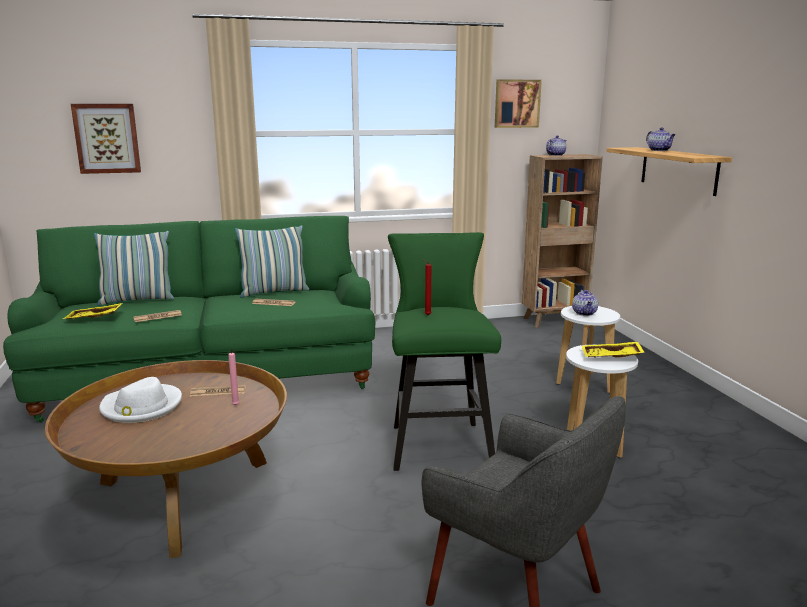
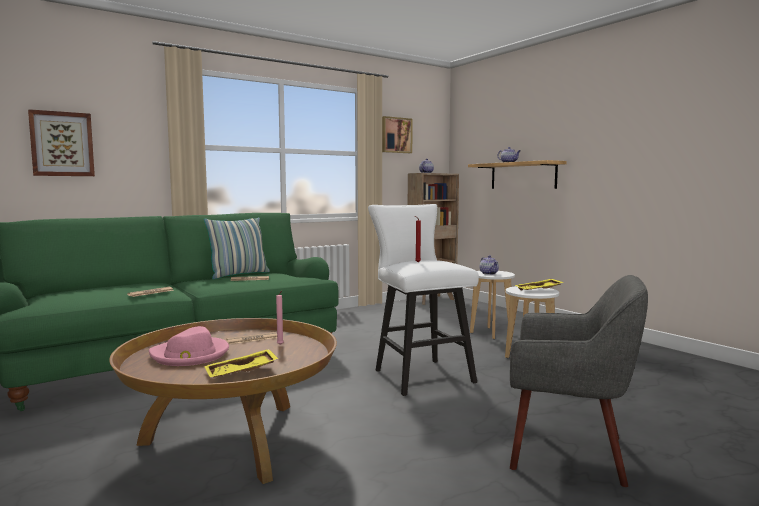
camera: 20 degrees left, 10 degrees down
(94, 318) = (86, 297): yellow tray -> yellow tray (241, 373)
(137, 300) = (112, 286): pillow -> none
(141, 407) = (190, 355): white hat -> pink hat
(438, 441) = (419, 374): green stool -> white stool

